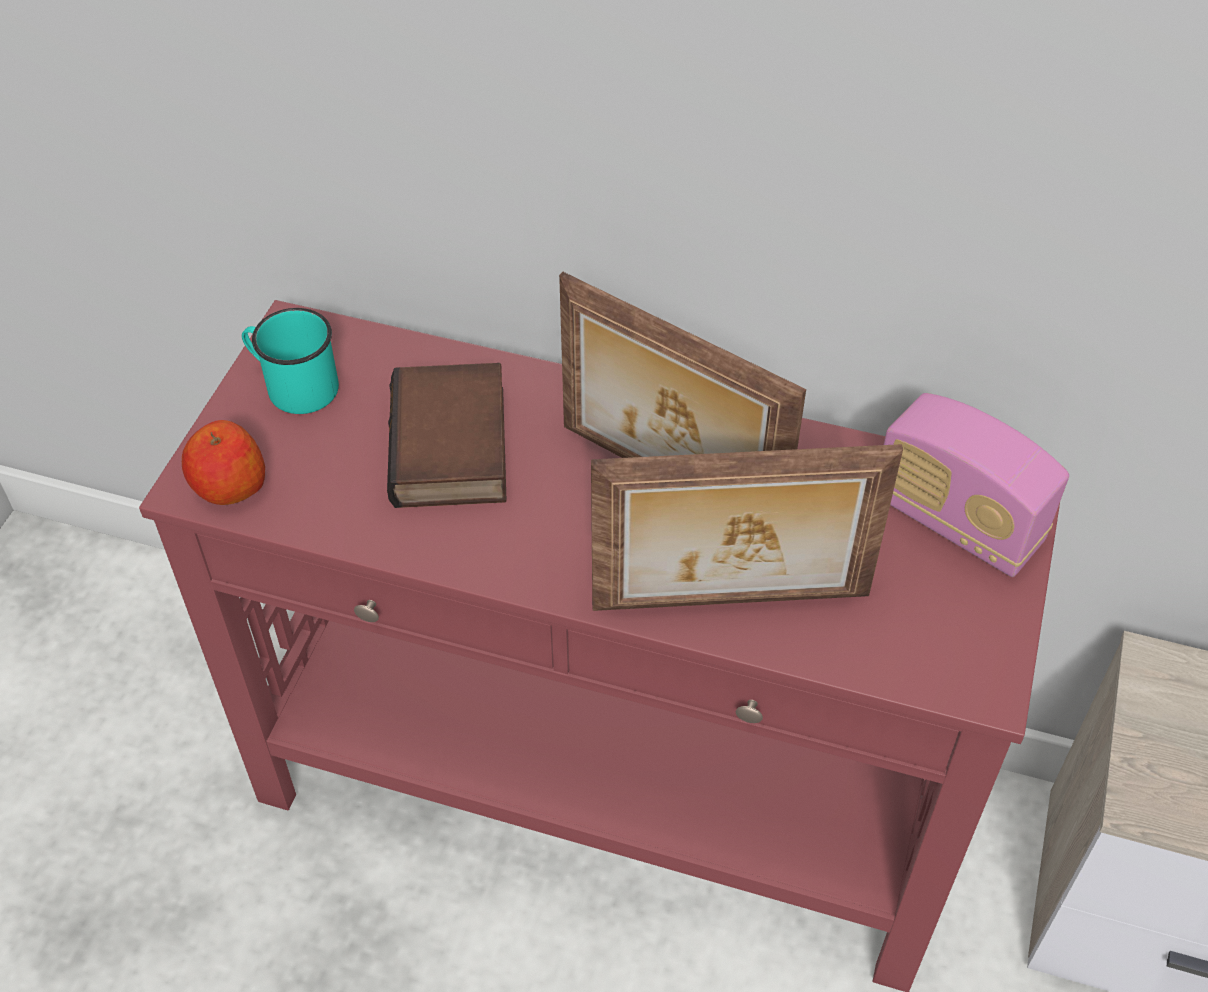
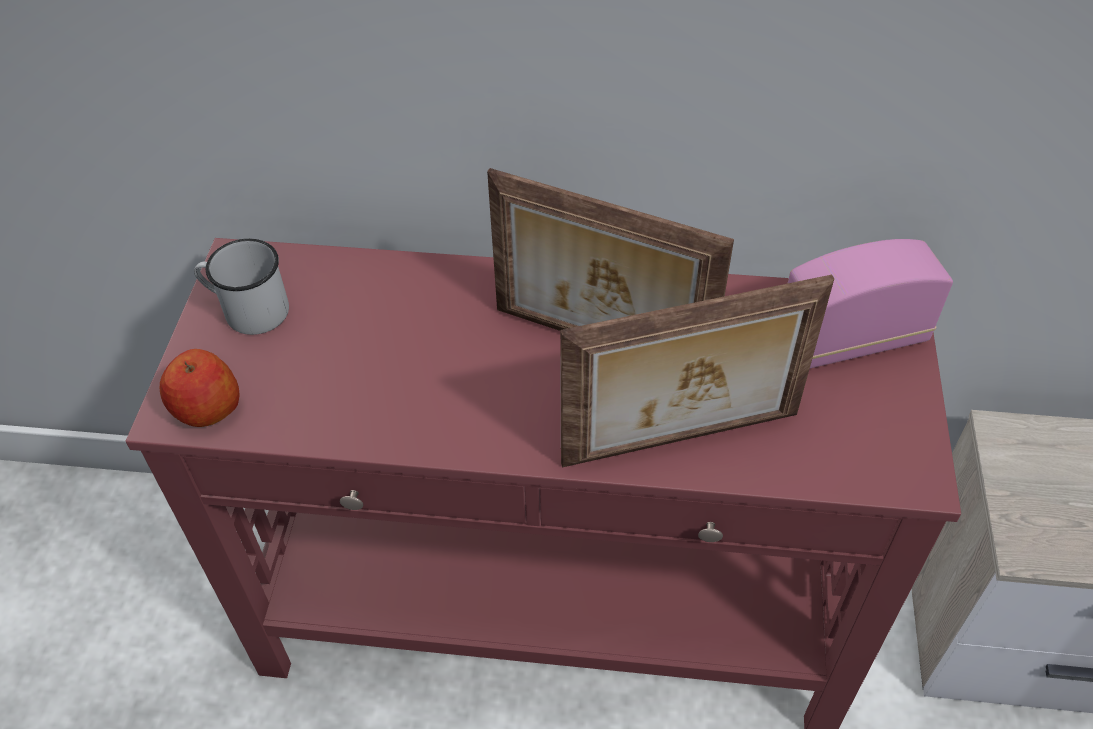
camera: 10 degrees left, 0 degrees up
(293, 385) = (247, 309): turquoise mug -> white mug
(454, 448) = (405, 343): book -> none
(956, 521) = (851, 339): radio -> radio turned 135 degrees clockwise

